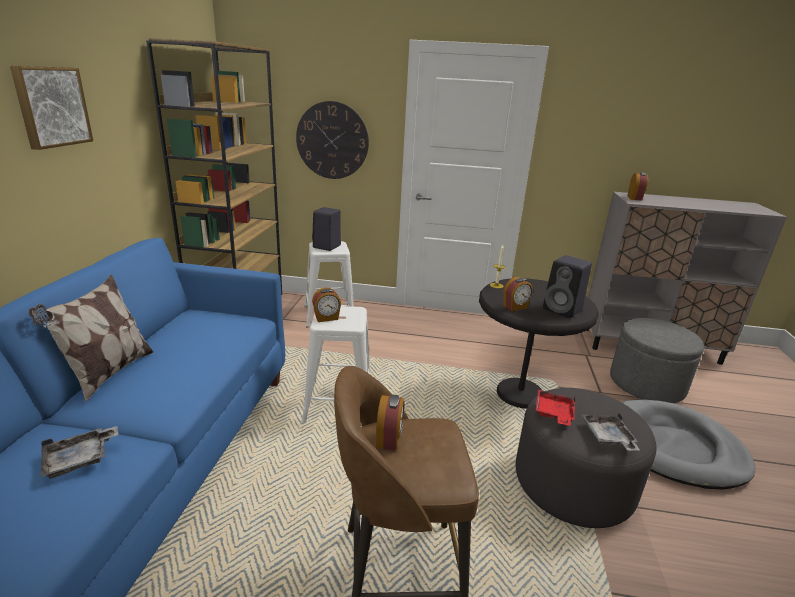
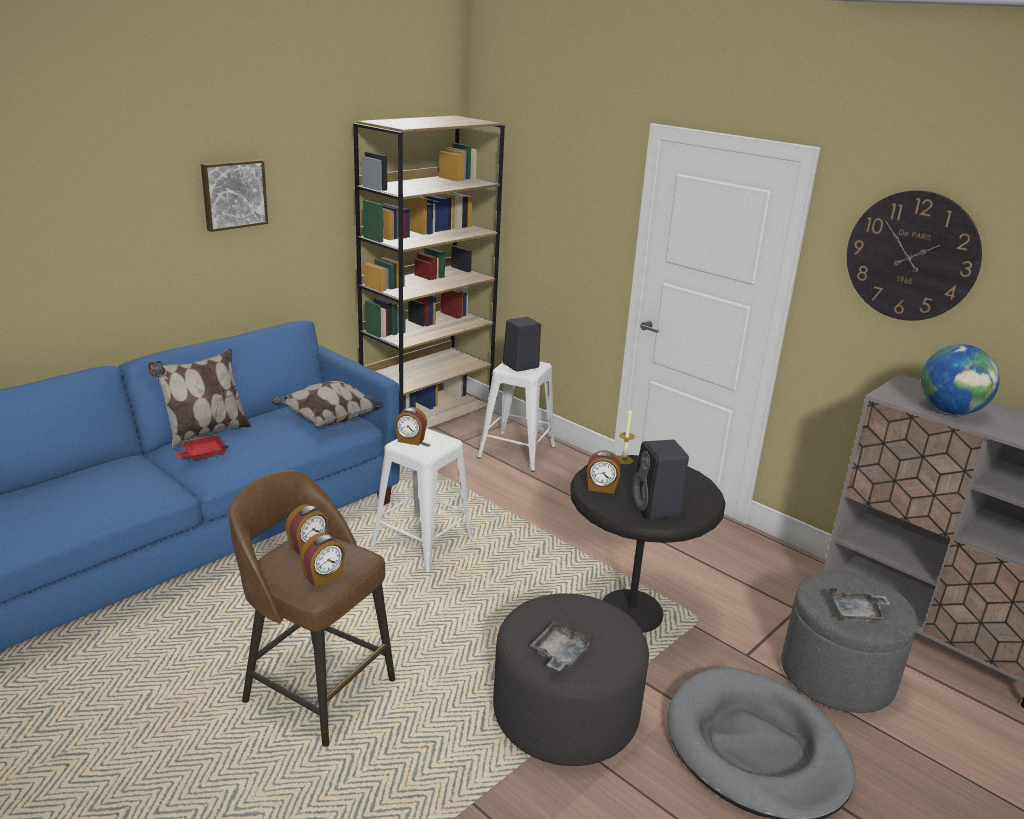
camera: 35 degrees right, 0 degrees up
(80, 459) = (131, 484): grey tray -> grey tray (857, 613)
(222, 323) = (328, 419): none -> pillow
(332, 140) = (560, 236): wall clock -> wall clock (911, 256)
(553, 413) = (539, 611): red tray -> red tray (202, 454)
(635, 198) = (904, 391): alarm clock -> alarm clock (324, 577)
(671, 203) = (950, 411): none -> globe

